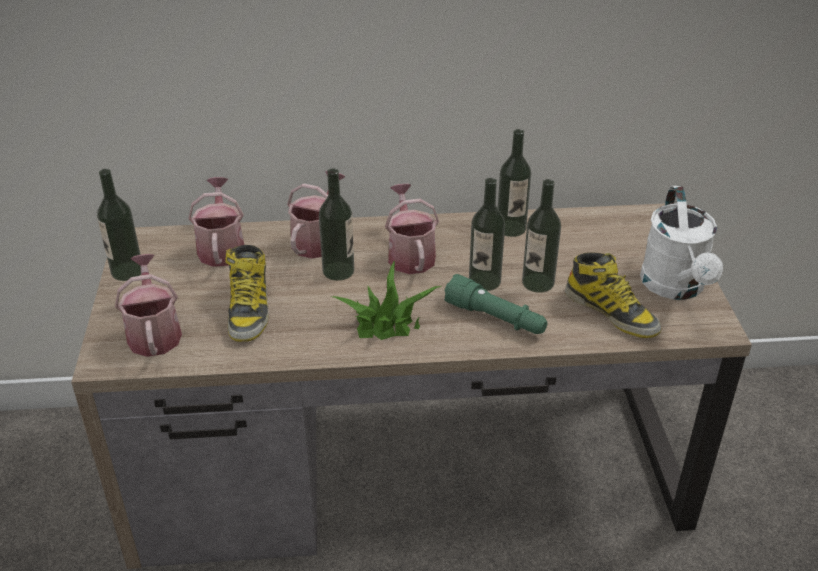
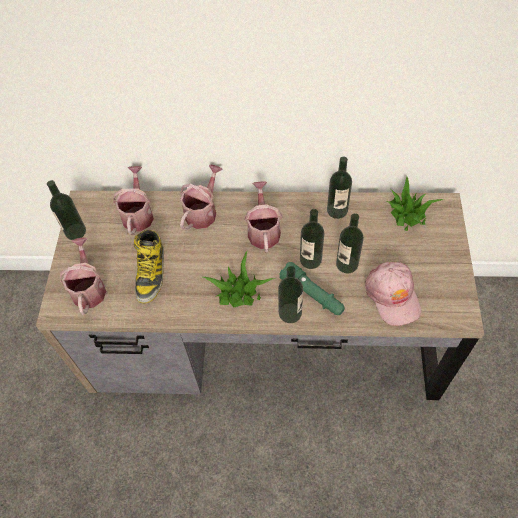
camera: 10 degrees right, 20 degrees up
(338, 271) = (213, 242): bottle -> bottle (290, 313)
(609, 226) = (407, 213): none -> potted plant
(611, 312) = (393, 296): boot -> pink cap
(675, 288) = (442, 277): white watering can -> none

